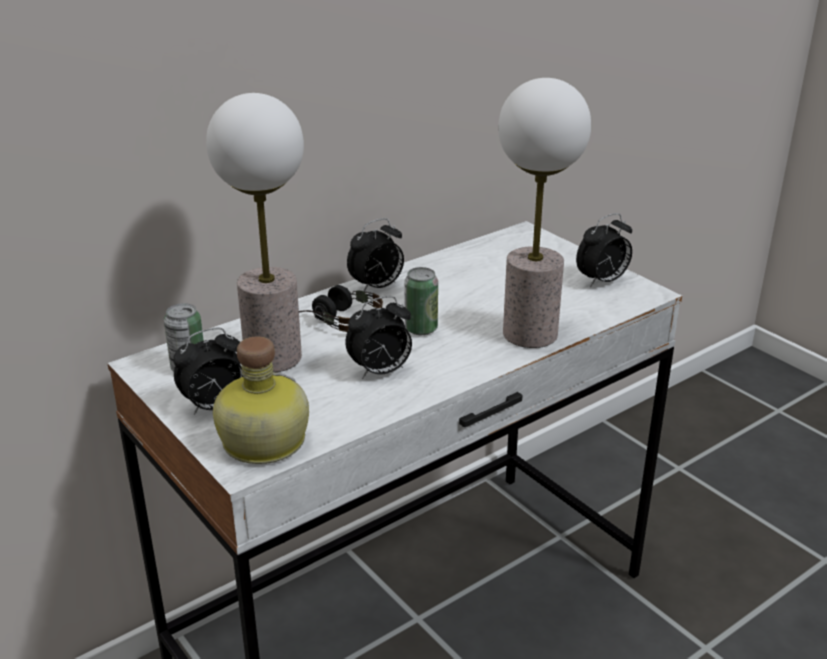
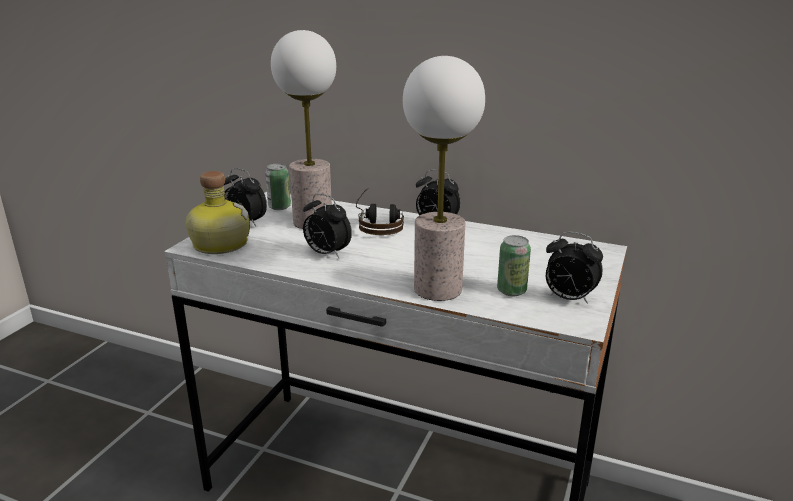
camera: 60 degrees right, 5 degrees down
(421, 329) = (397, 251): can -> can (511, 291)

